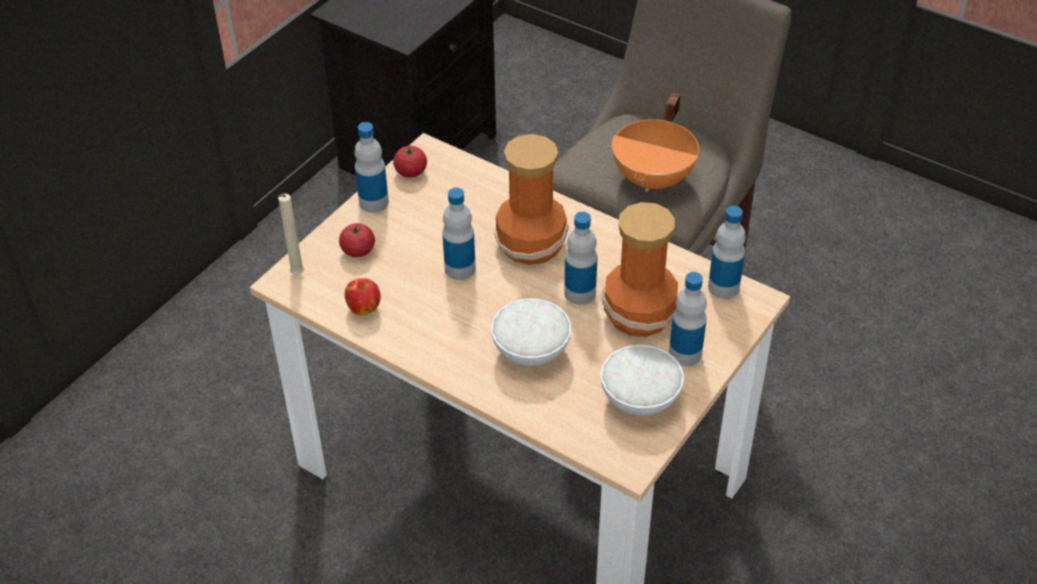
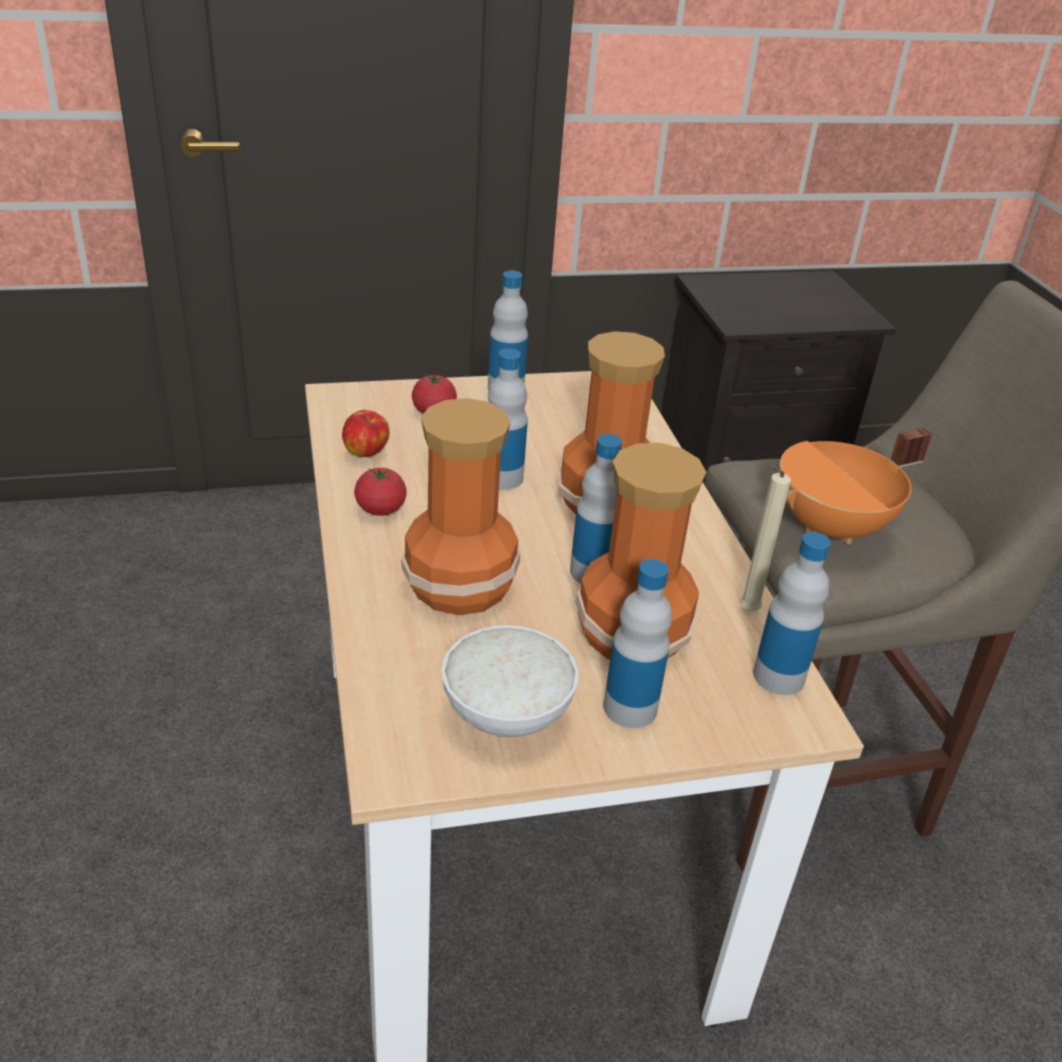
camera: 40 degrees right, 10 degrees down
(296, 275) = (353, 397): beige candle -> beige candle (745, 611)
(411, 172) = (575, 387): tomato -> tomato (380, 509)
(531, 351) = (460, 586): white bowl -> vase

